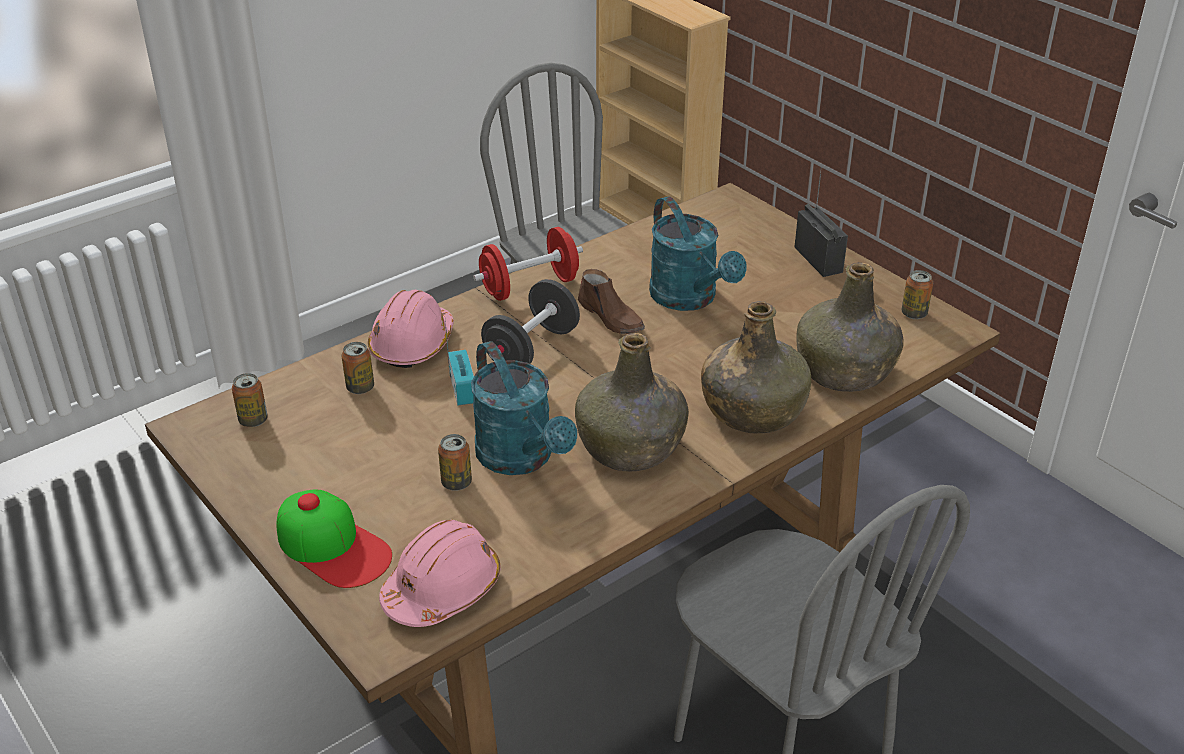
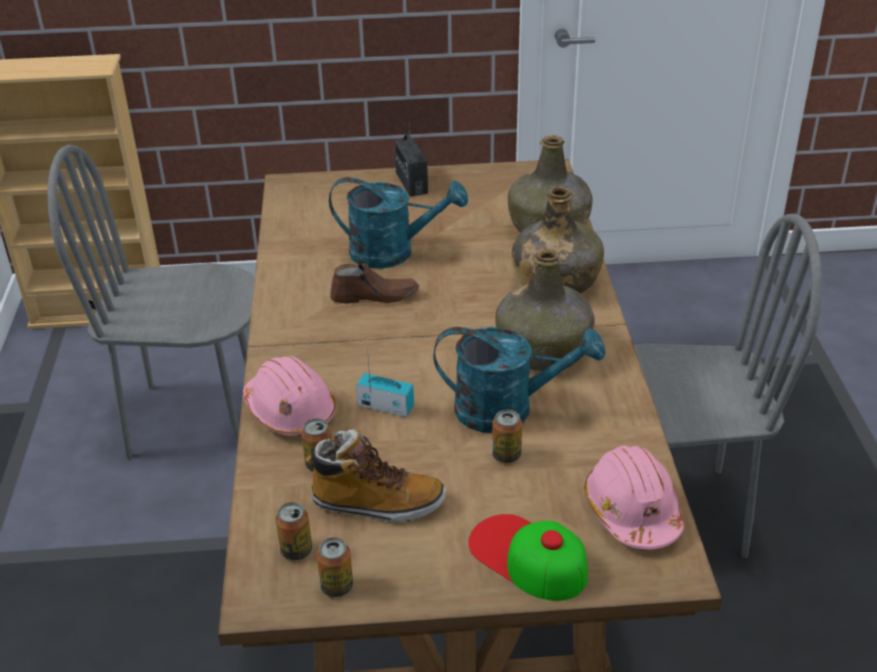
camera: 55 degrees left, 0 degrees up
(333, 546) = (527, 557): cap -> cap turned 120 degrees counterclockwise
(336, 437) = (377, 504): none -> boot
(529, 287) = (283, 318): red dumbbell -> none
(531, 349) = (371, 350): black dumbbell -> none
(818, 259) = (411, 183): radio -> radio turned 120 degrees counterclockwise
(914, 314) = (515, 177): can -> can (337, 586)

